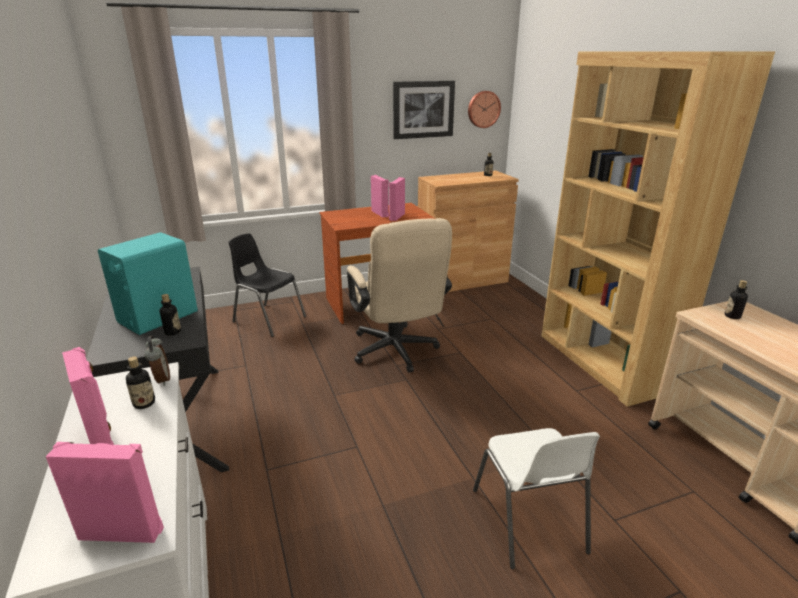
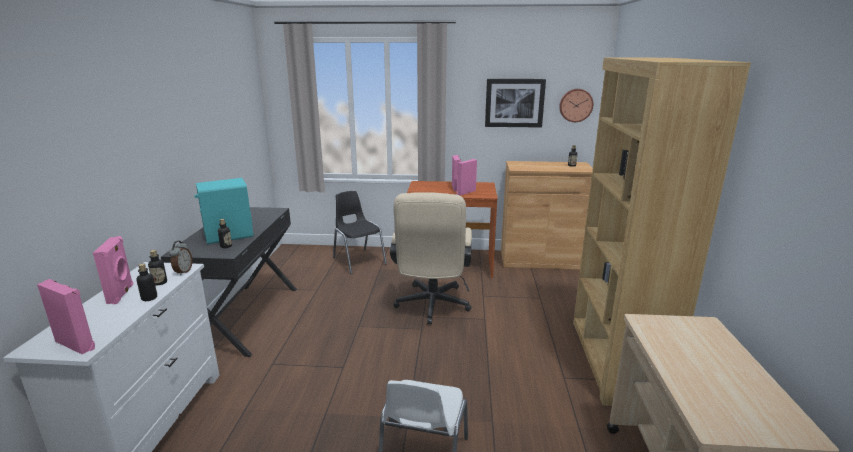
camera: 25 degrees right, 5 degrees down
(732, 316) = (681, 330): bottle -> bottle (149, 298)

